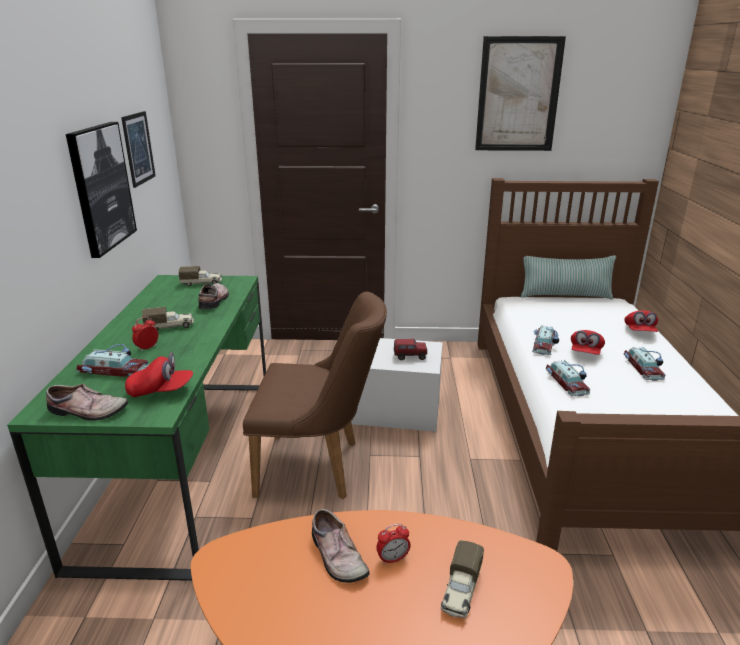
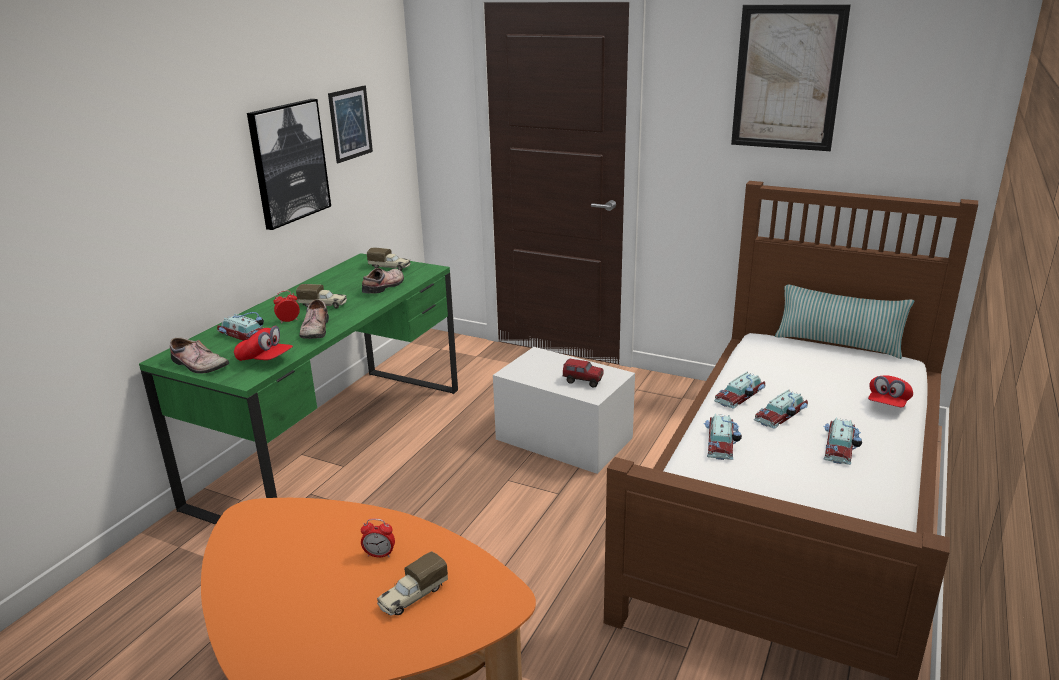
camera: 25 degrees right, 0 degrees up
(319, 467) = (449, 479): brown chair -> none
(336, 556) = (335, 538): shoe -> shoe (314, 329)
(585, 353) = (782, 415): red cap -> toy car

